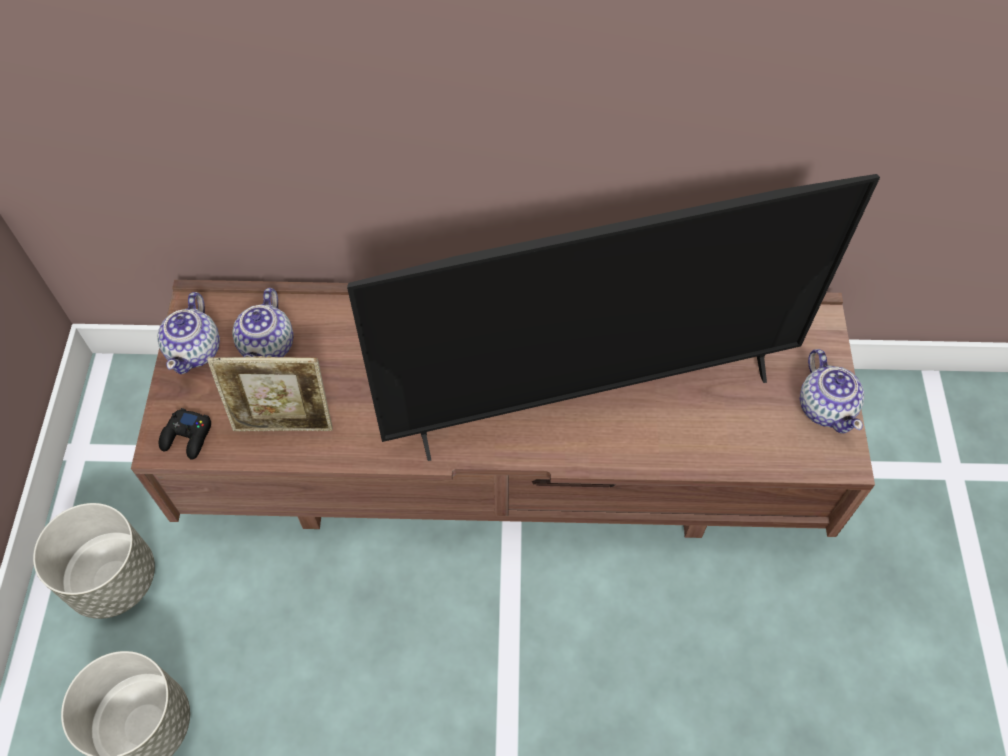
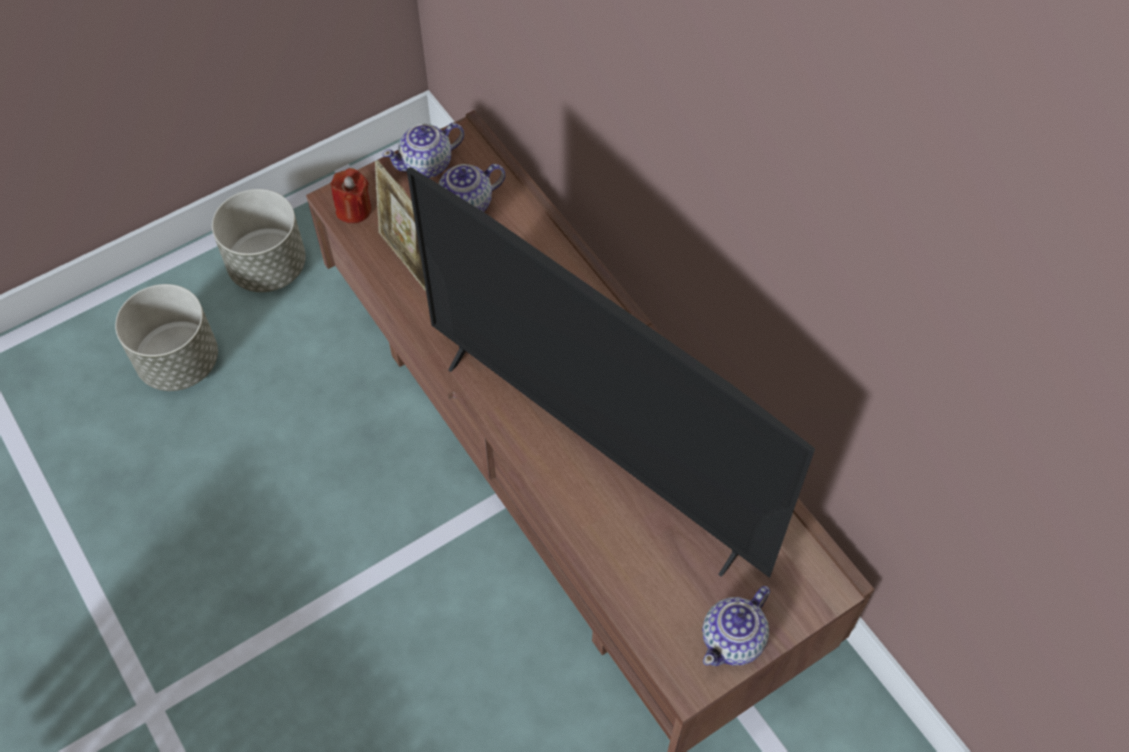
camera: 55 degrees right, 0 degrees up
(187, 437) = (353, 209): black game controller -> red candle

